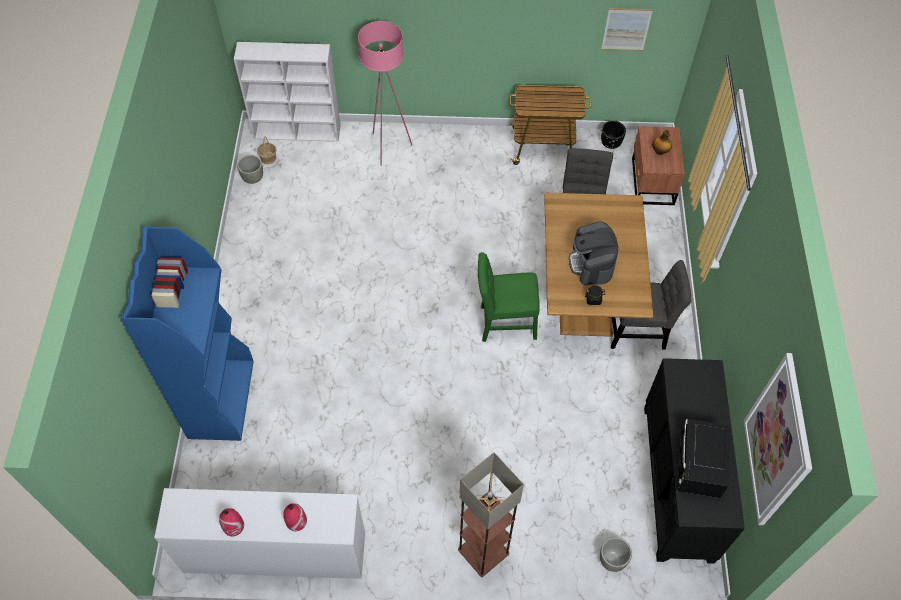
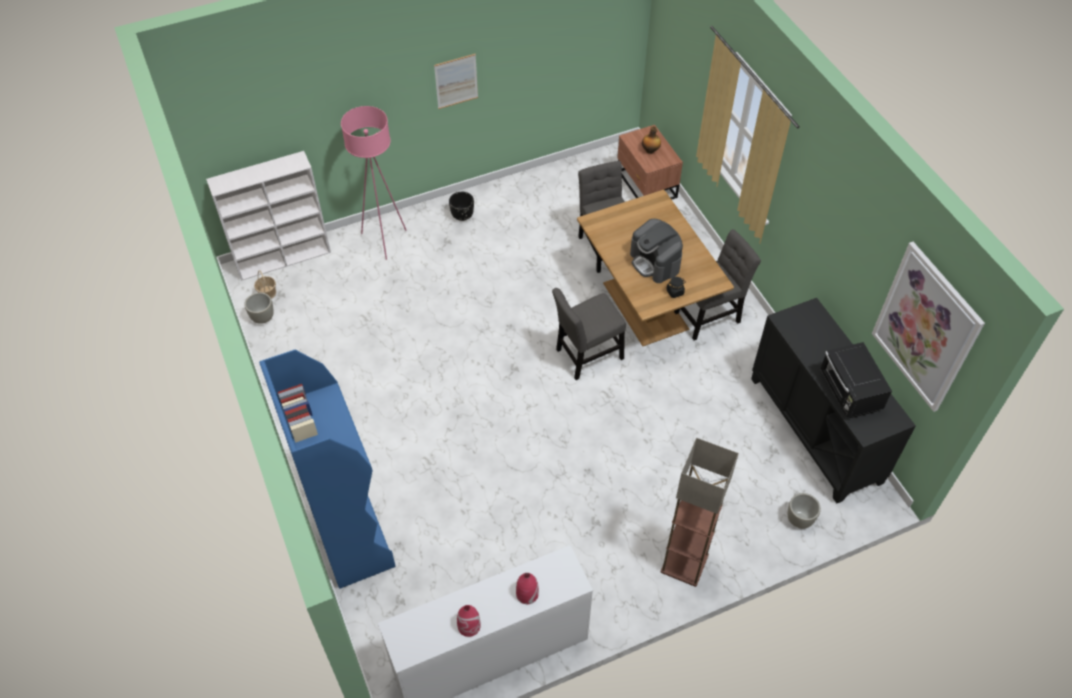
camera: 25 degrees left, 5 degrees down
(504, 323) = (586, 356): green chair -> grey chair
(543, 147) = (532, 189): cart -> none
(610, 144) = (591, 165): black planter -> black planter (462, 216)
(626, 29) = (583, 46): picture -> picture (456, 81)

